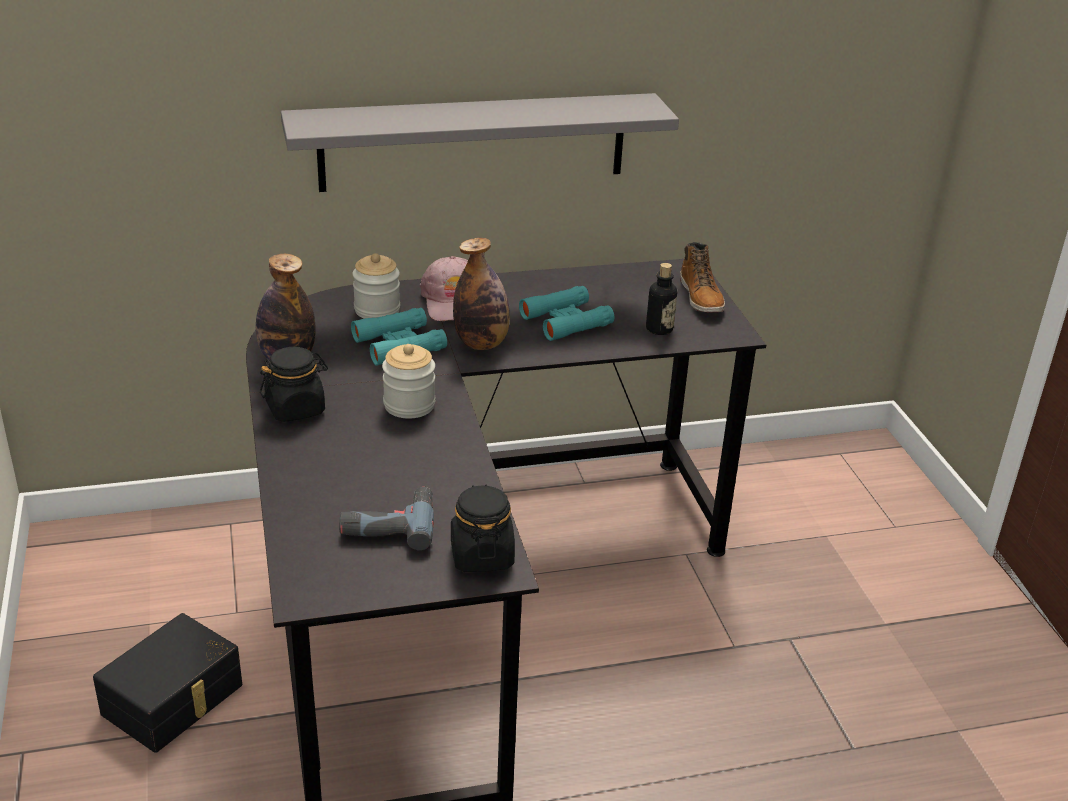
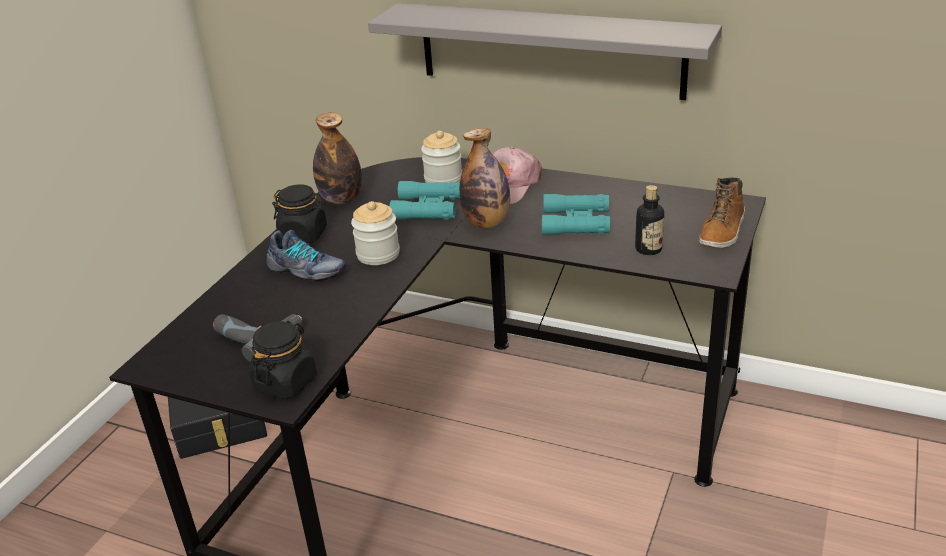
camera: 40 degrees right, 0 degrees up
(352, 444) = (306, 270): none -> shoe

